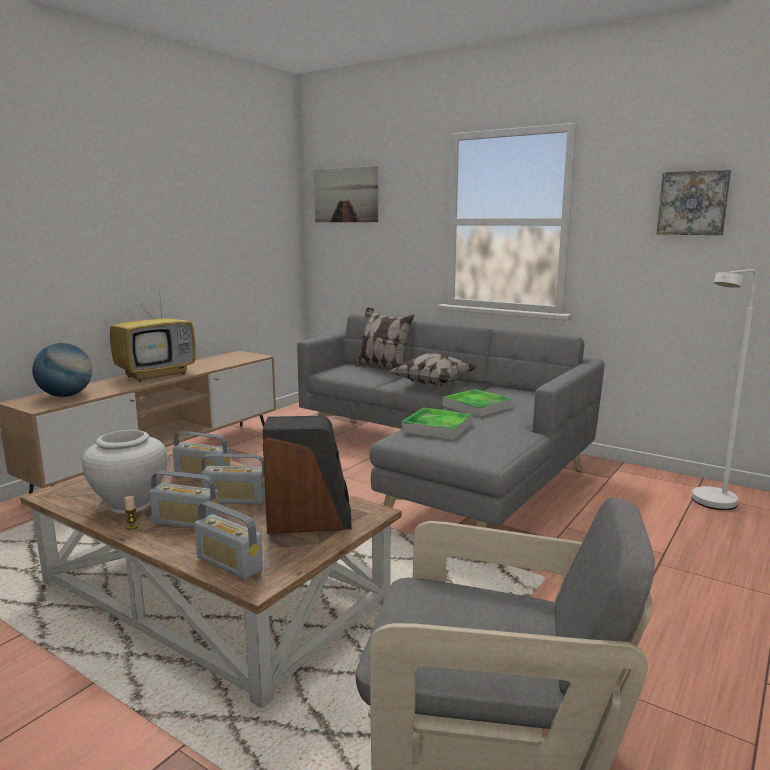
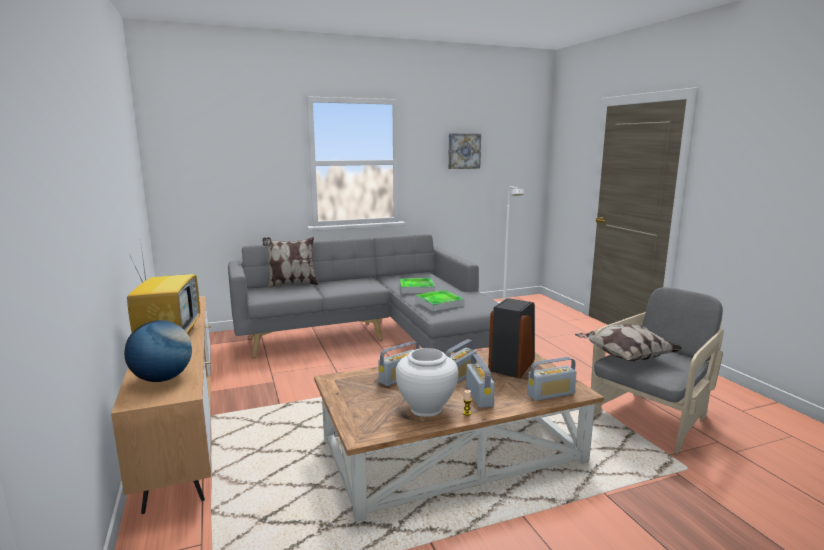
camera: 55 degrees left, 0 degrees up
(186, 522) = (479, 396): radio -> radio turned 60 degrees counterclockwise
(346, 195) = (200, 141): picture -> none
(432, 384) = (355, 284): pillow -> pillow (624, 357)

